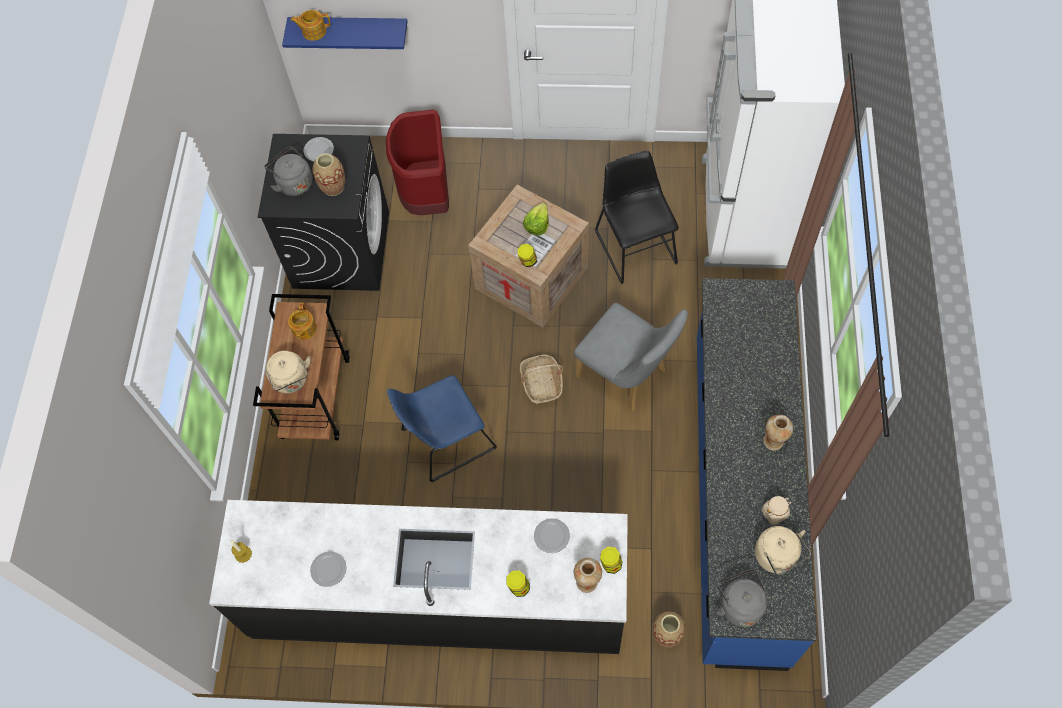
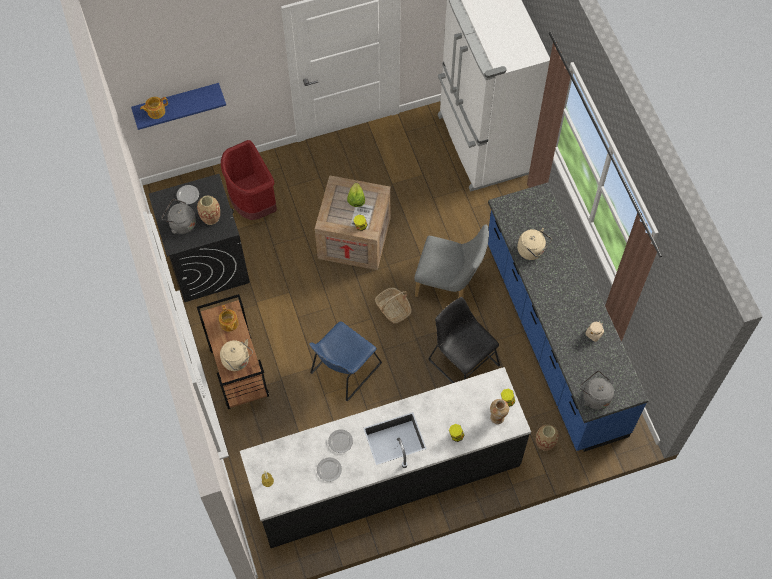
camera: 25 degrees left, 0 degrees up
(552, 536) = (463, 397): plate -> plate (341, 441)
(634, 244) = (416, 191): black chair -> black chair (461, 360)
(773, 441) = (575, 290): vase -> none
(777, 557) = (606, 360): beige kettle -> beige kettle (532, 251)

